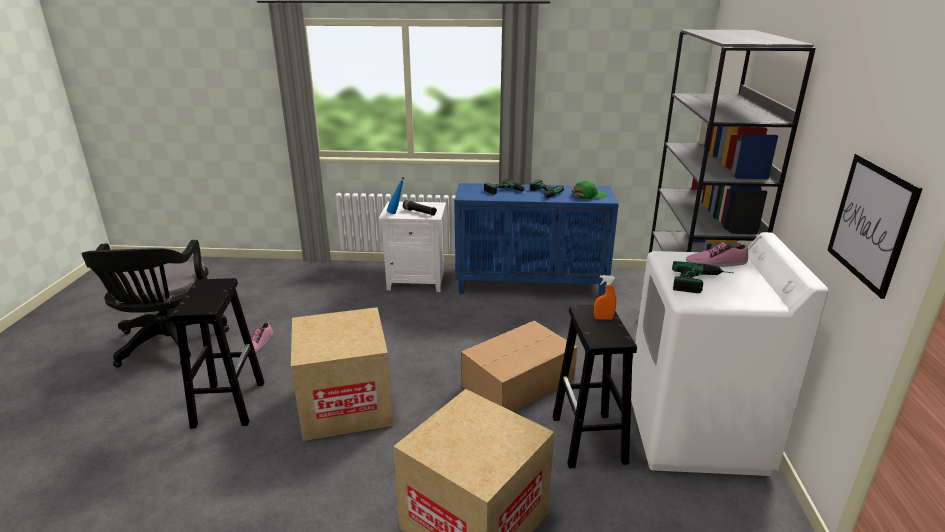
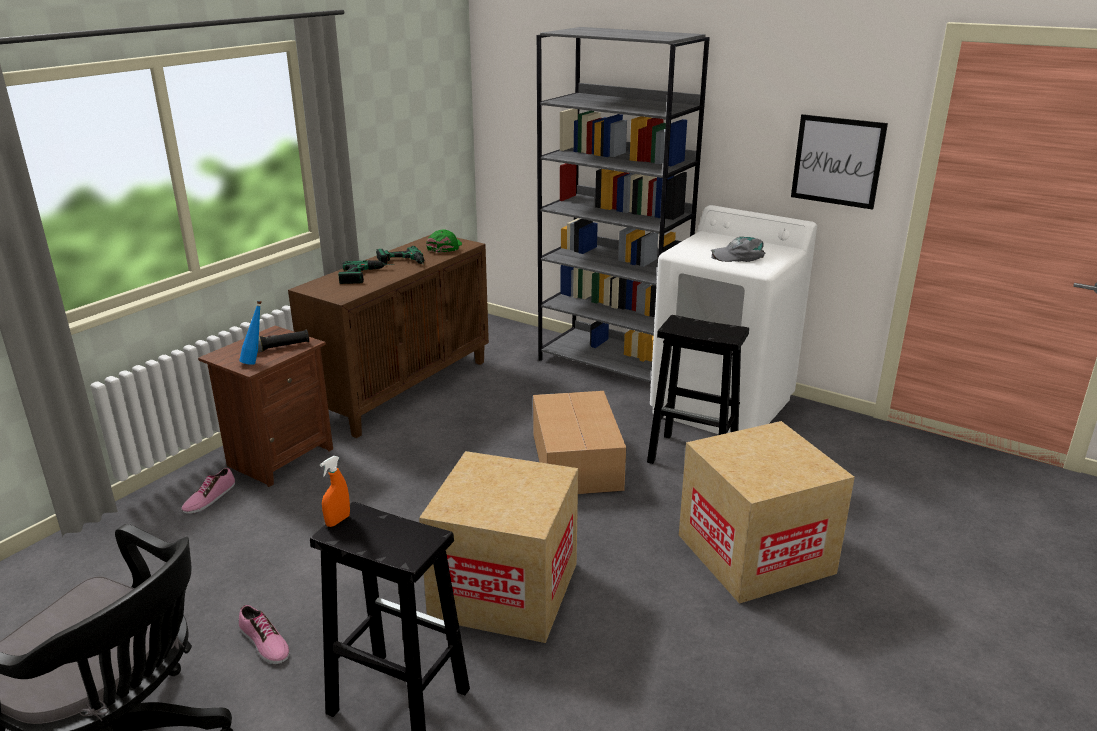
camera: 60 degrees left, 0 degrees up
(416, 281) = (279, 457): white nightstand -> brown nightstand
(531, 285) = (403, 389): blue cabinet -> brown cabinet
(603, 318) = (693, 325): orange spray bottle -> orange spray bottle (338, 521)
(702, 282) = (738, 256): power drill -> grey cap
(716, 263) = (709, 243): shoe -> shoe (209, 498)

